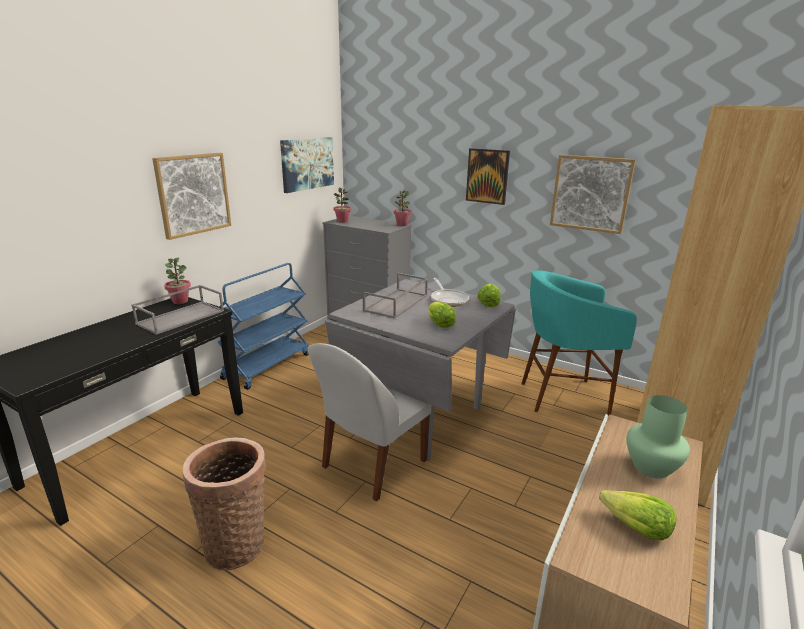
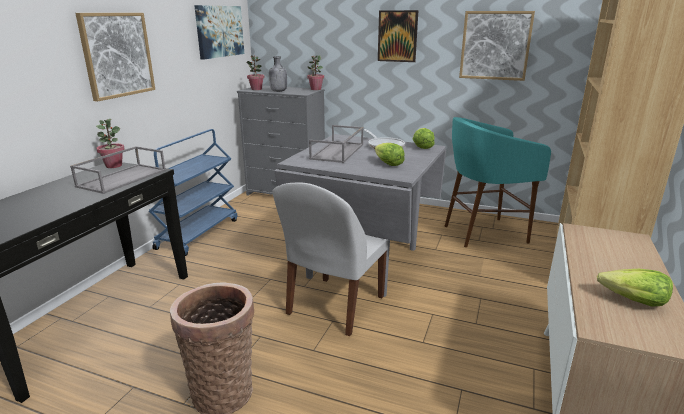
camera: 10 degrees left, 0 degrees up
(362, 226) = (278, 91): none -> grey bottle
(652, 467) = (620, 257): green vase -> none

